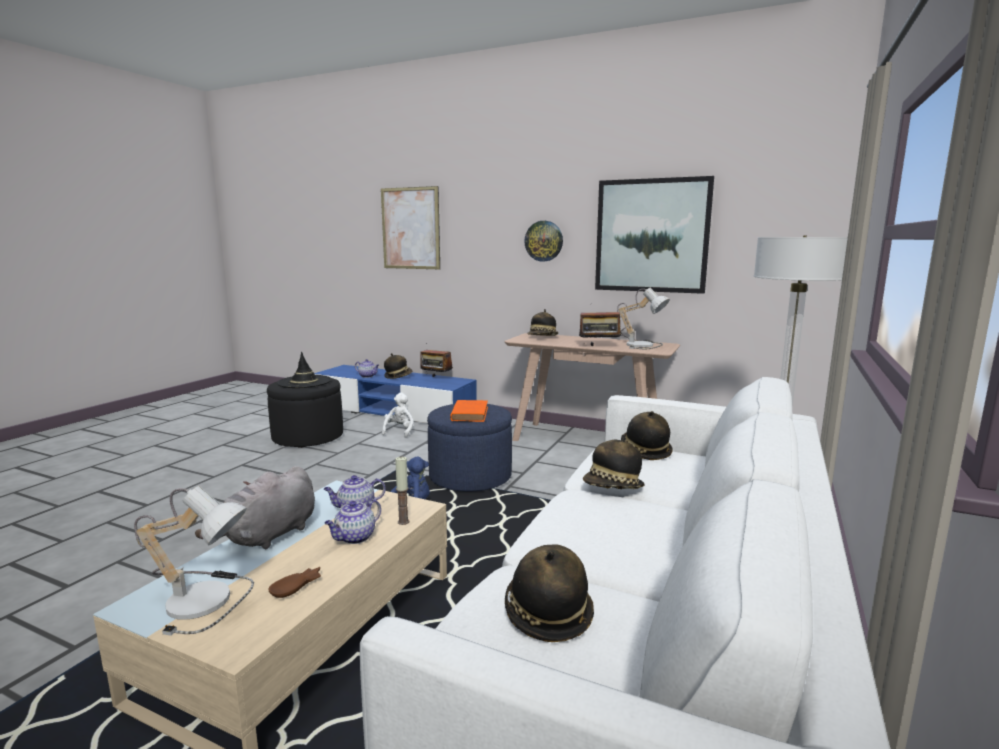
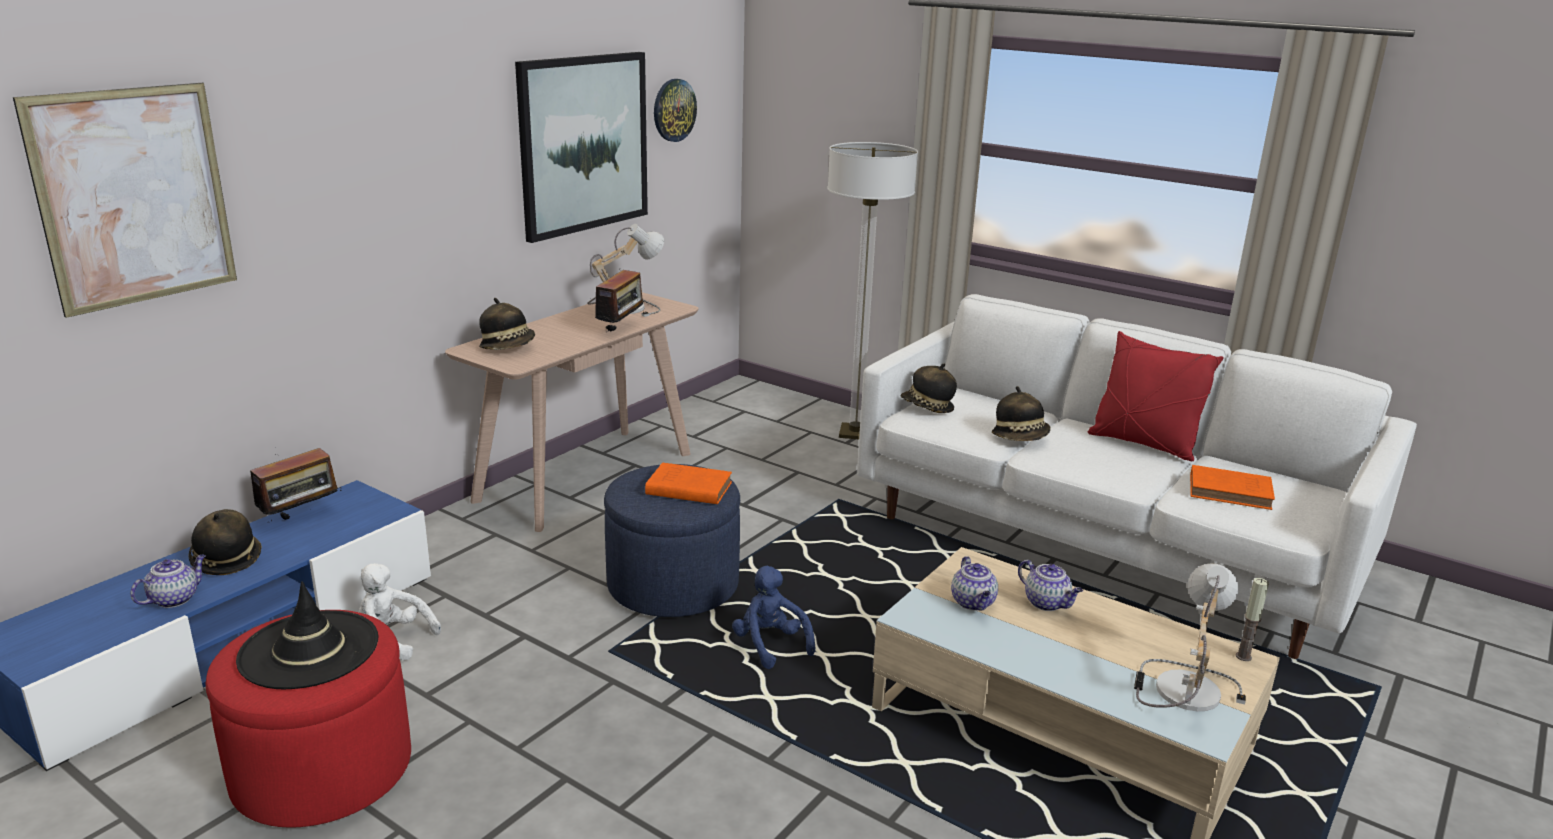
camera: 80 degrees left, 10 degrees up
(268, 536) = (1046, 661): grey plush toy -> none
(298, 587) = (1149, 634): brown bowl -> none
(308, 437) = (322, 770): black ottoman -> red ottoman
(403, 522) = (1008, 573): candle -> candle (1243, 656)
(544, 241) = (442, 176): wall clock -> wall clock (674, 110)
(547, 613) = (1232, 492): hat -> orange book
(664, 556) = (1143, 444): none -> red pillow

